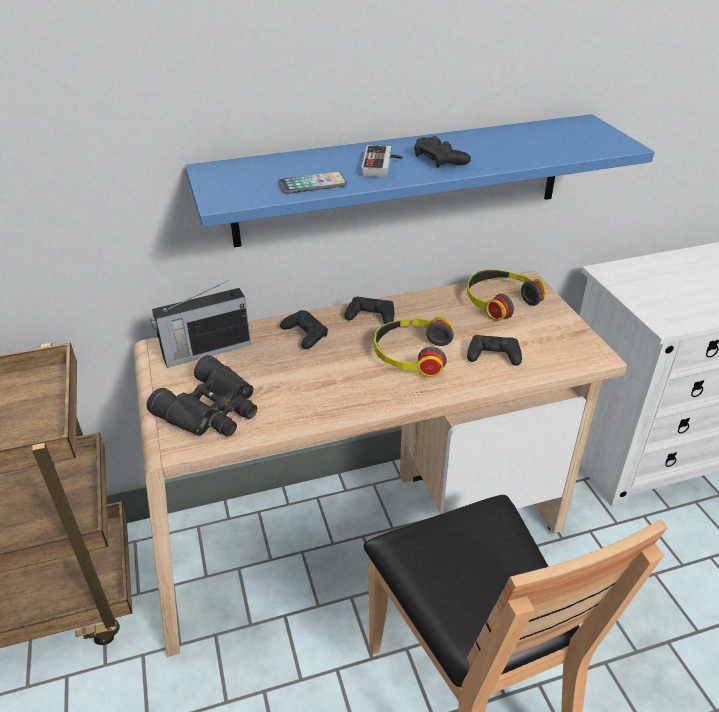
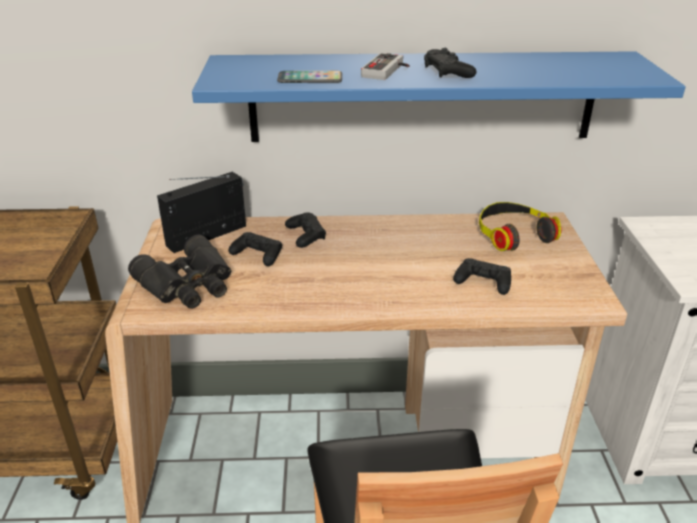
camera: 15 degrees right, 5 degrees down
(205, 351) = (208, 235): radio -> radio turned 150 degrees clockwise
(371, 316) = (376, 229): black game controller -> black game controller (257, 254)
(411, 354) = (399, 267): headphones -> none

